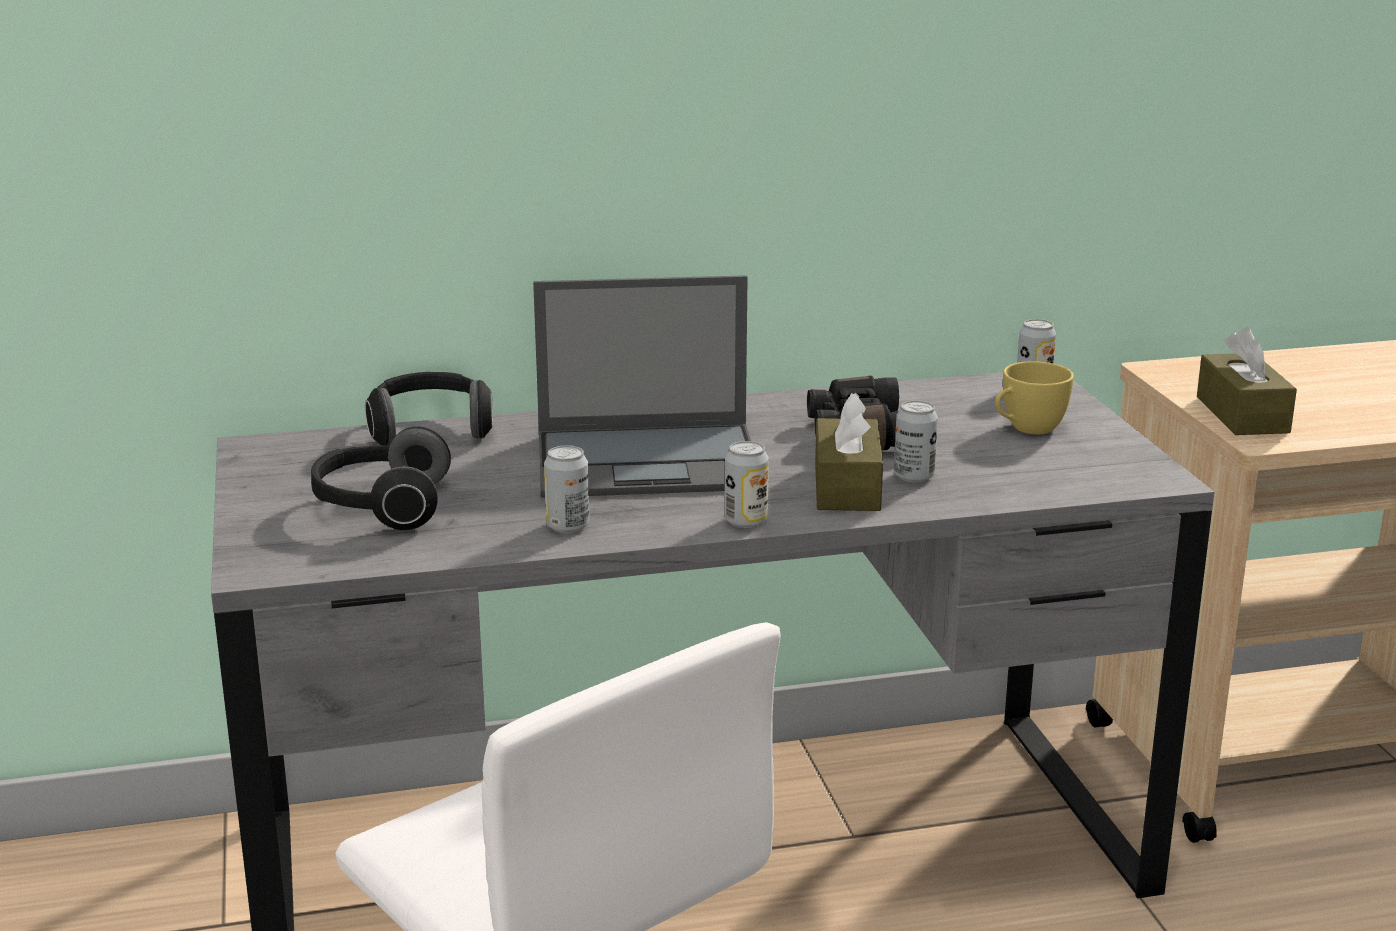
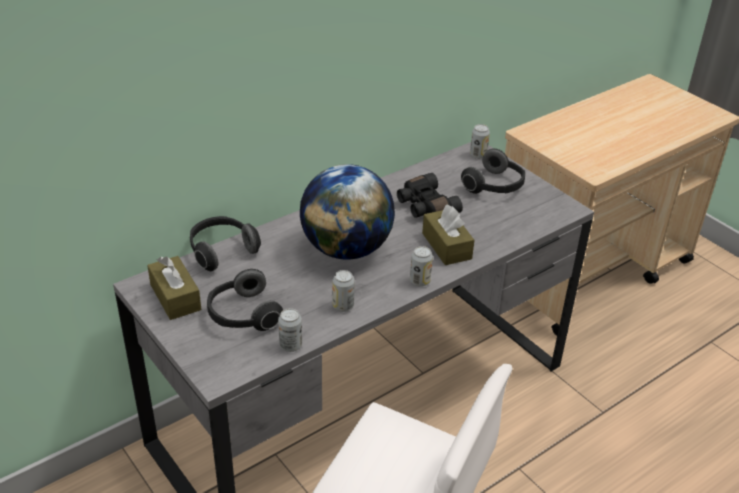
camera: 25 degrees left, 15 degrees up
(650, 461) = (347, 249): laptop -> globe
(914, 476) = (469, 231): can -> can (290, 345)
(1027, 429) = (495, 186): yellow cup -> headphones
(1242, 415) = (576, 158): brown tissue box -> brown tissue box (175, 297)

